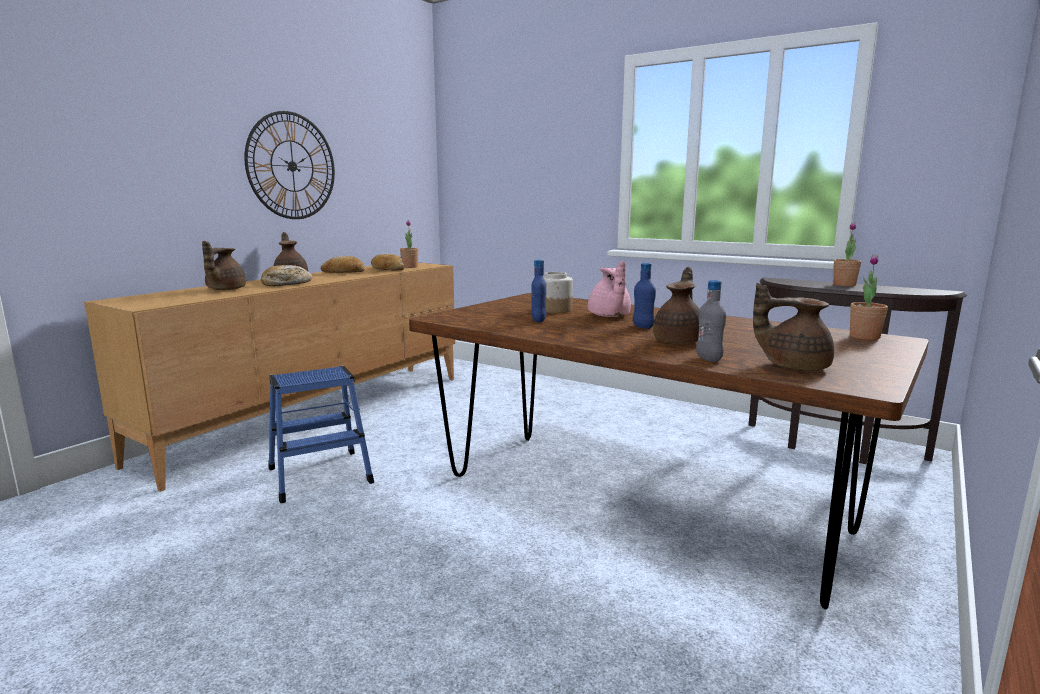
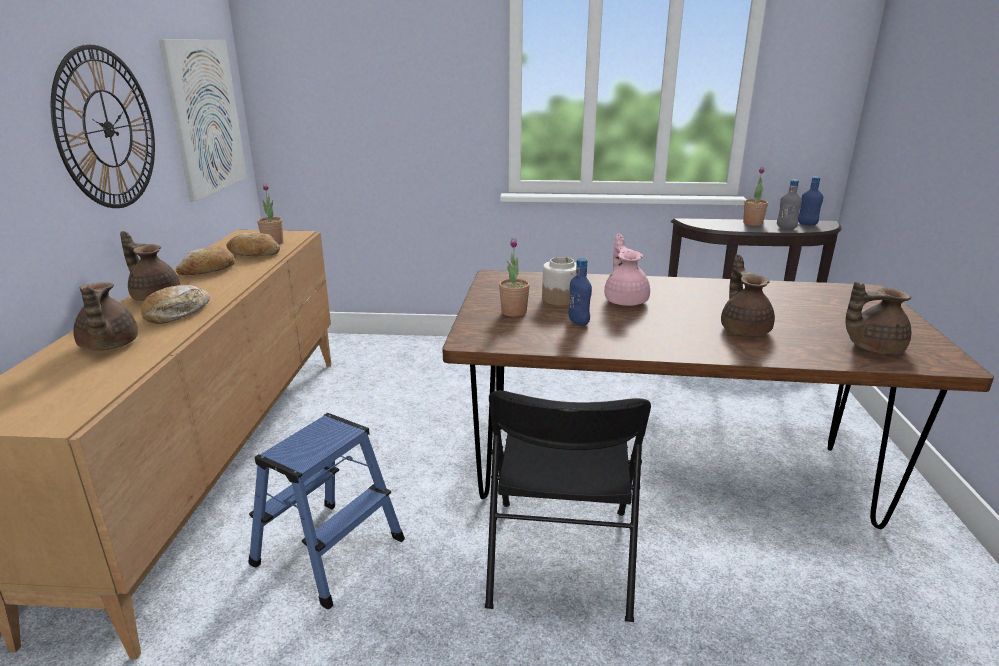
camera: 30 degrees left, 10 degrees up
(391, 176) = (206, 117): none -> picture
(468, 526) = (560, 557): none -> black chair
(609, 316) = (625, 300): pink teapot -> pink teapot turned 150 degrees counterclockwise
(642, 327) = (681, 313): blue bottle -> blue bottle (807, 224)
(709, 359) = (808, 353): grey bottle -> grey bottle (786, 228)
(864, 337) = (846, 291): potted plant -> potted plant (514, 312)

